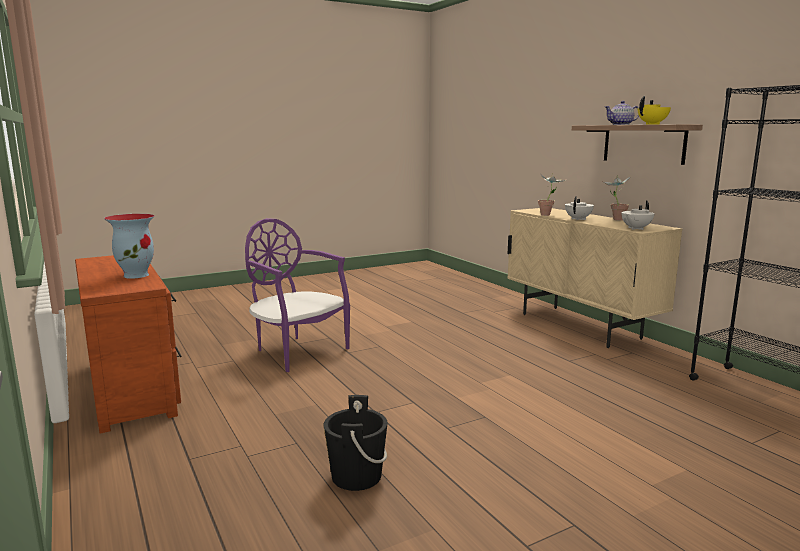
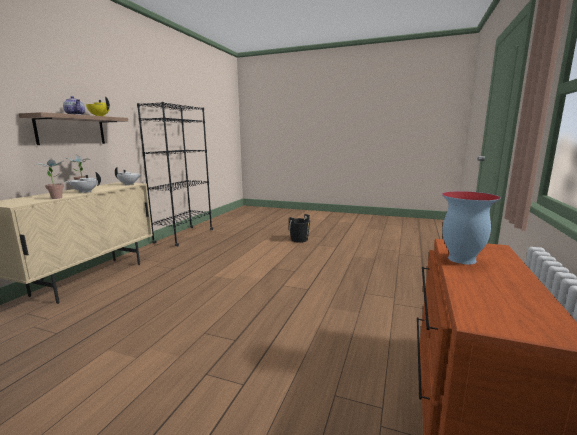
camera: 130 degrees left, 0 degrees up
(297, 351) = (263, 369): purple chair -> none
(356, 476) = (356, 273): black bucket -> black bucket (299, 240)

